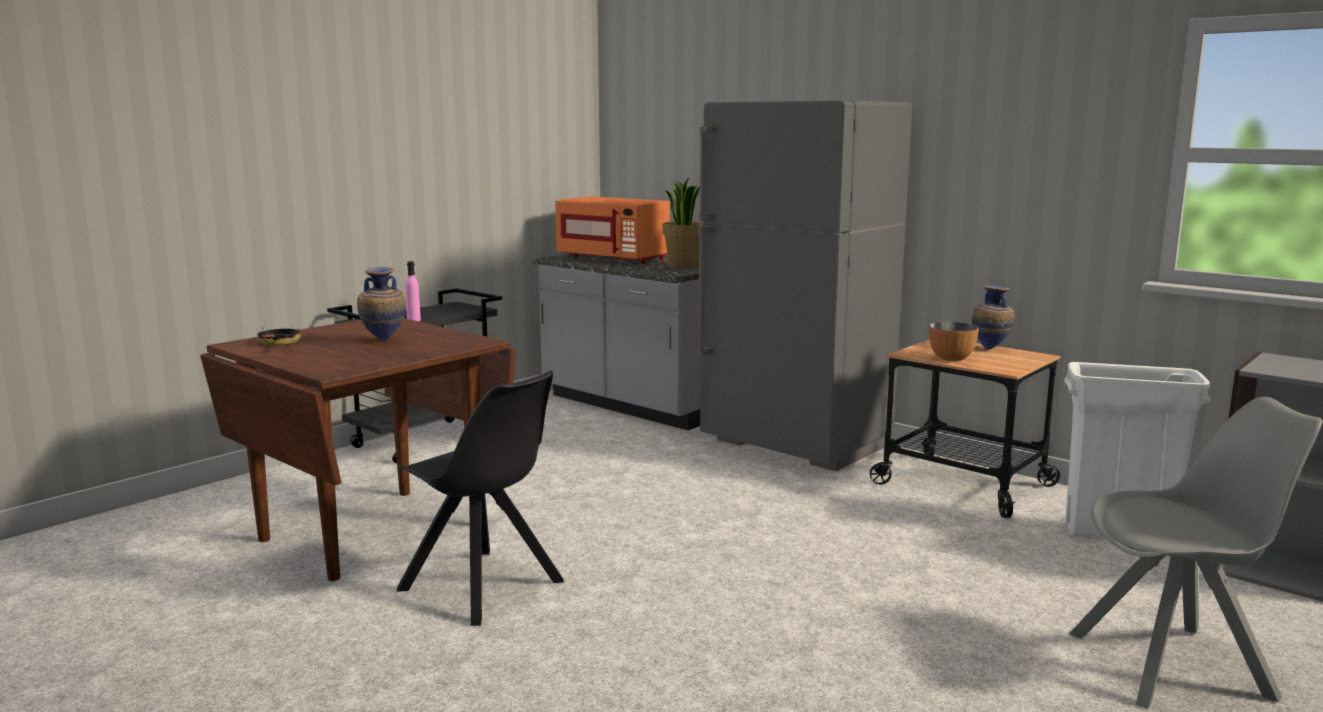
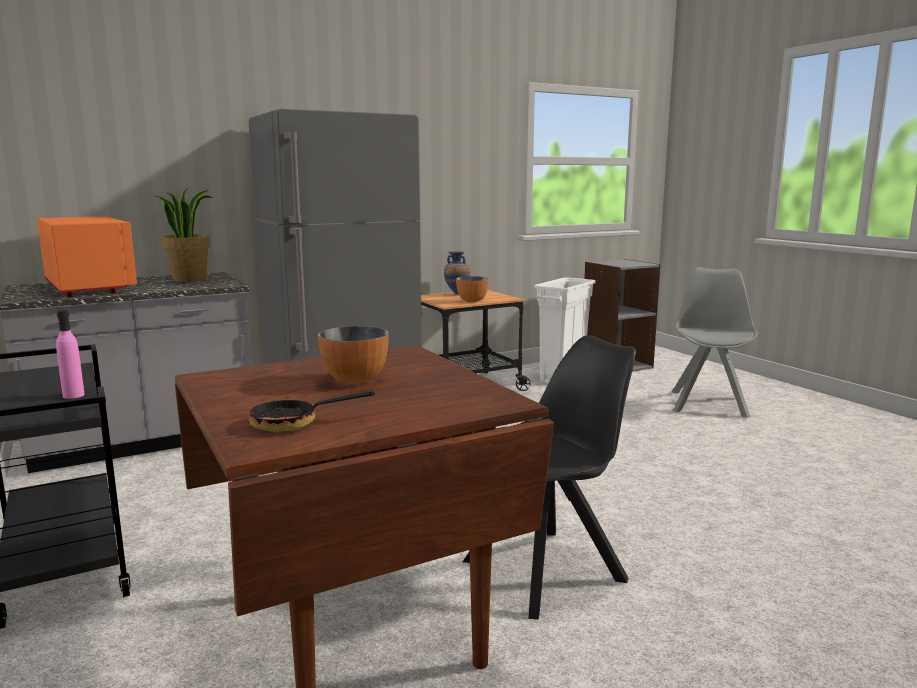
camera: 70 degrees left, 0 degrees up
(383, 341) = (355, 380): vase -> bowl
(614, 258) = (88, 288): orange microwave -> orange microwave turned 90 degrees counterclockwise

